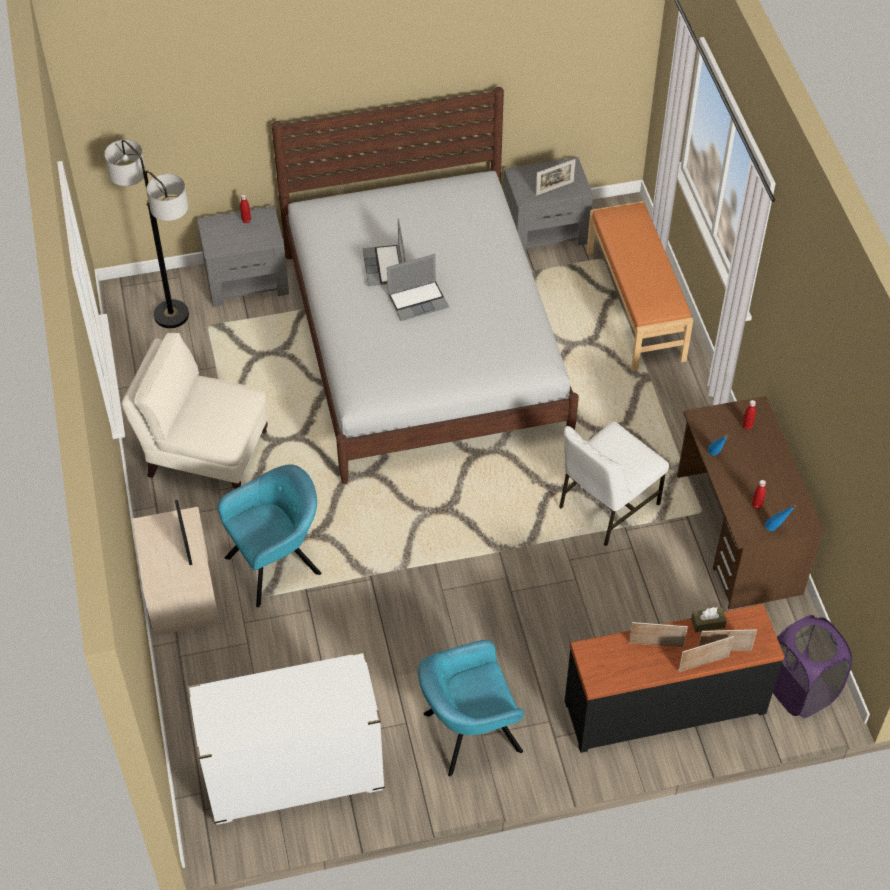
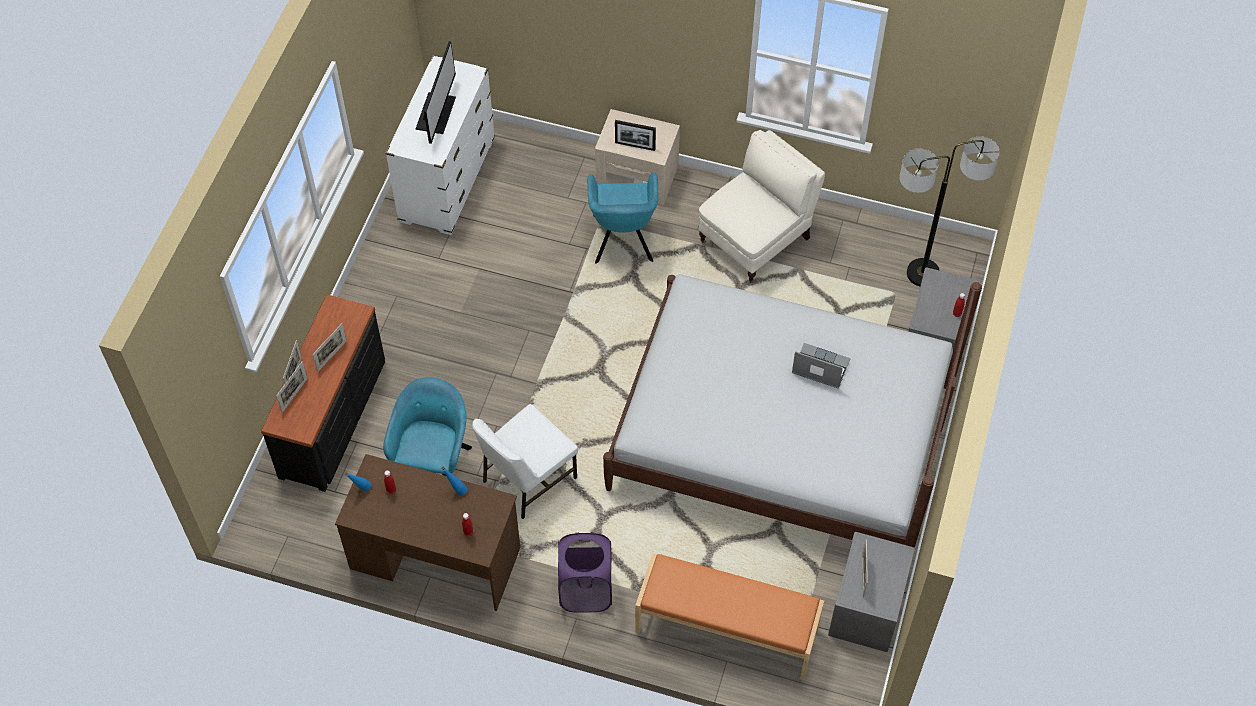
camera: 120 degrees right, 5 degrees up
(289, 700) = (436, 113): none -> monitor
(418, 300) = (765, 373): laptop -> none
(468, 733) = (403, 289): turquoise armchair -> turquoise armchair (434, 466)
(606, 506) = (527, 479): white chair -> white chair turned 120 degrees counterclockwise
(707, 623) = (323, 398): brown tissue box -> none
(800, 690) = (277, 513): purple laundry basket -> purple laundry basket (585, 591)

